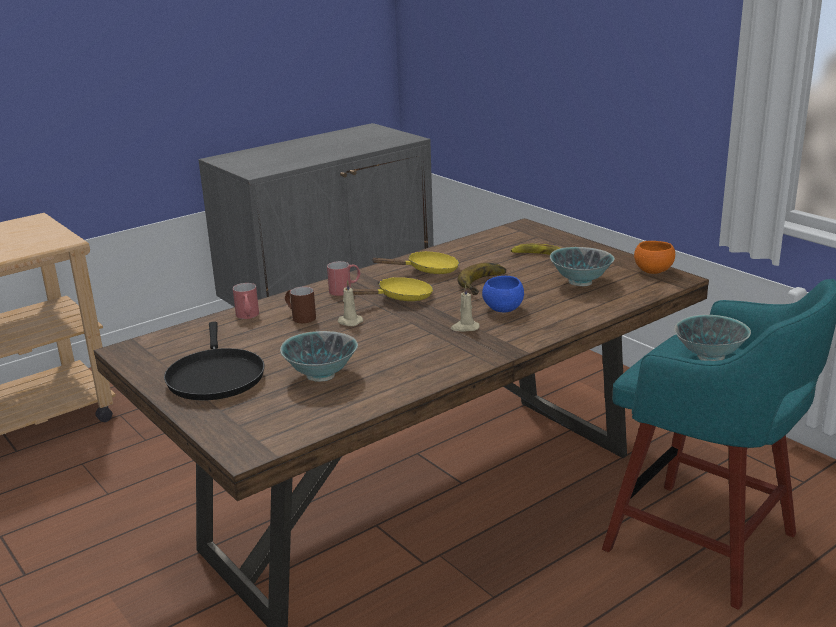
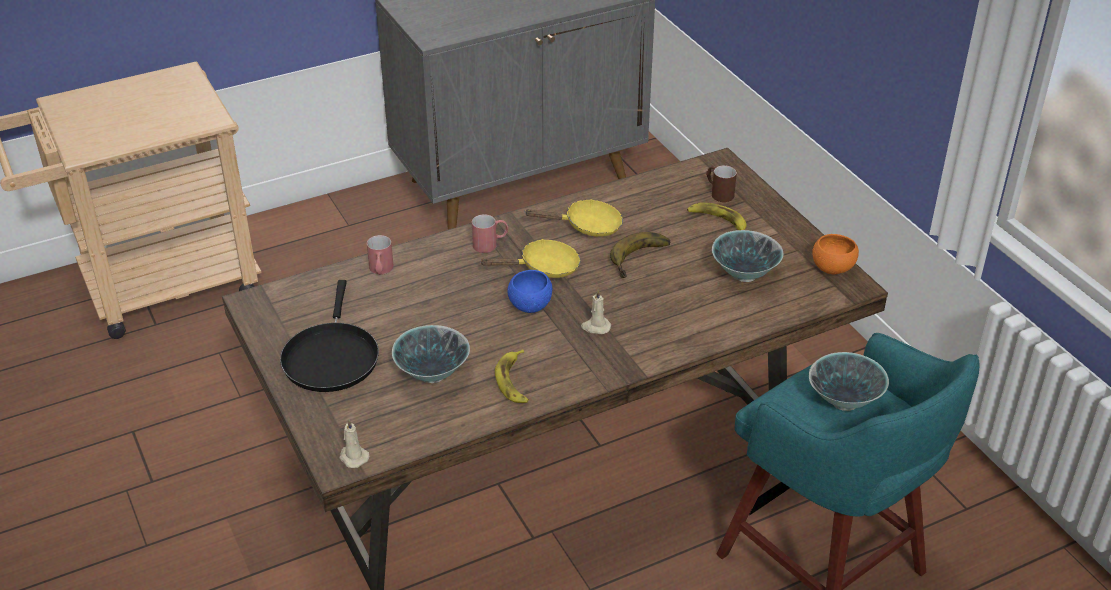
camera: 10 degrees right, 15 degrees up
(300, 317) = (433, 280): brown mug -> brown mug (718, 193)
(349, 322) = (481, 297): beige candle -> beige candle (353, 457)
(404, 371) = (514, 381): none -> banana
(503, 309) = (645, 304): blue bowl -> blue bowl (530, 306)

